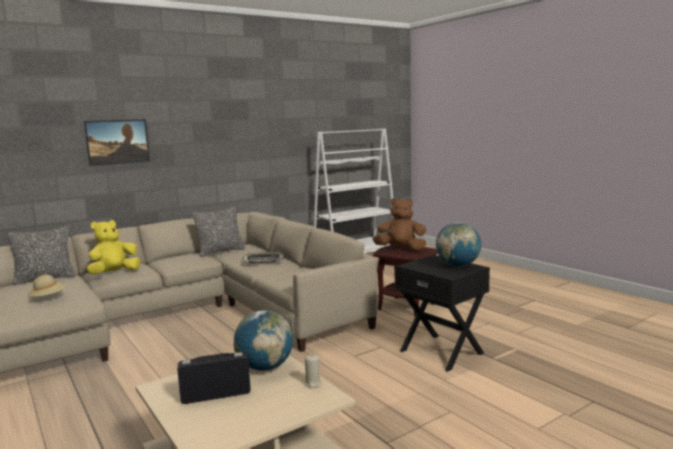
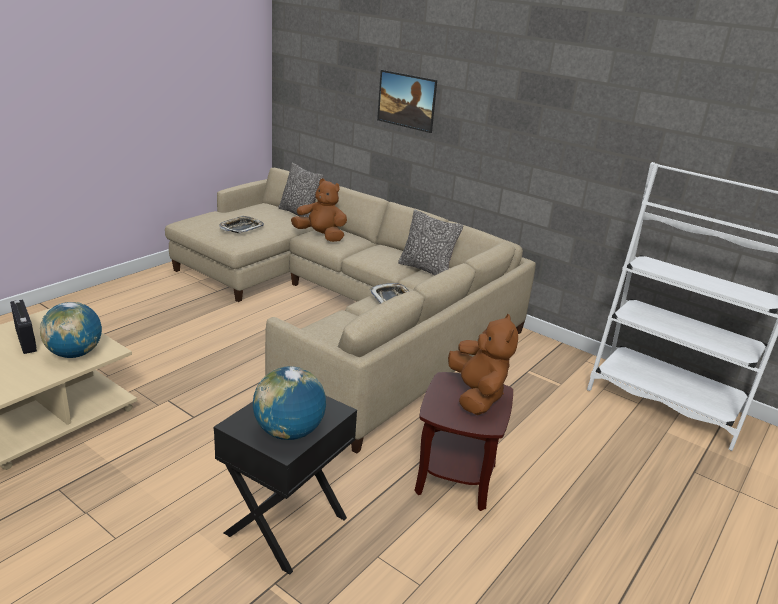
camera: 70 degrees right, 15 degrees up
(48, 298) = (241, 228): beige hat -> tray
(114, 273) = (321, 236): yellow plush toy -> brown plush toy
(313, 383) = (31, 383): beige candle -> none

